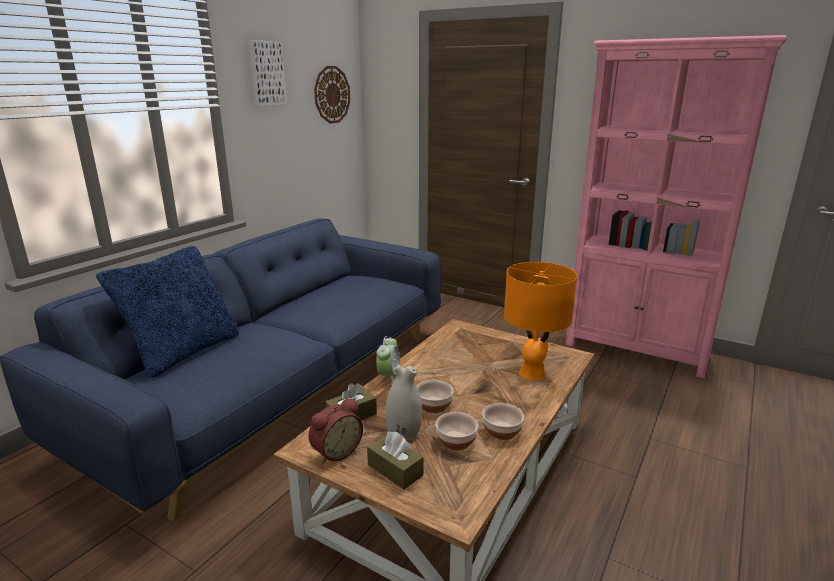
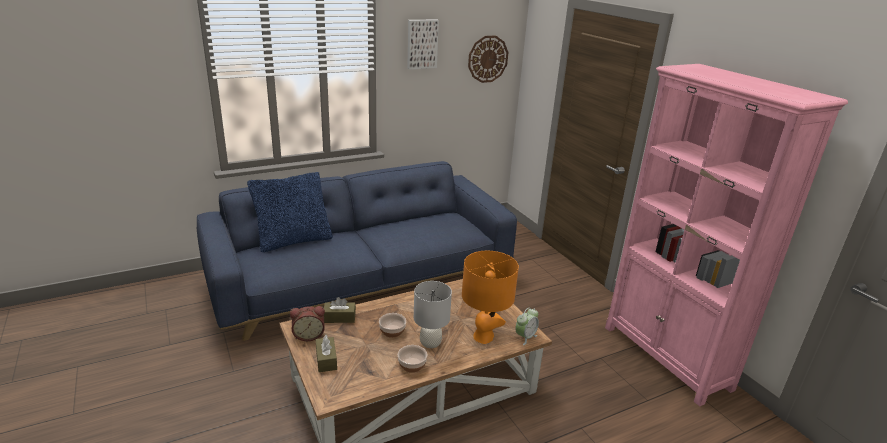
camera: 30 degrees right, 5 degrees up
(388, 376) = (388, 301): alarm clock -> alarm clock (525, 337)
(403, 433) = (355, 340): white vase -> none
(456, 441) = (377, 359): bowl -> none
(489, 401) = (429, 343): none -> grey table lamp

